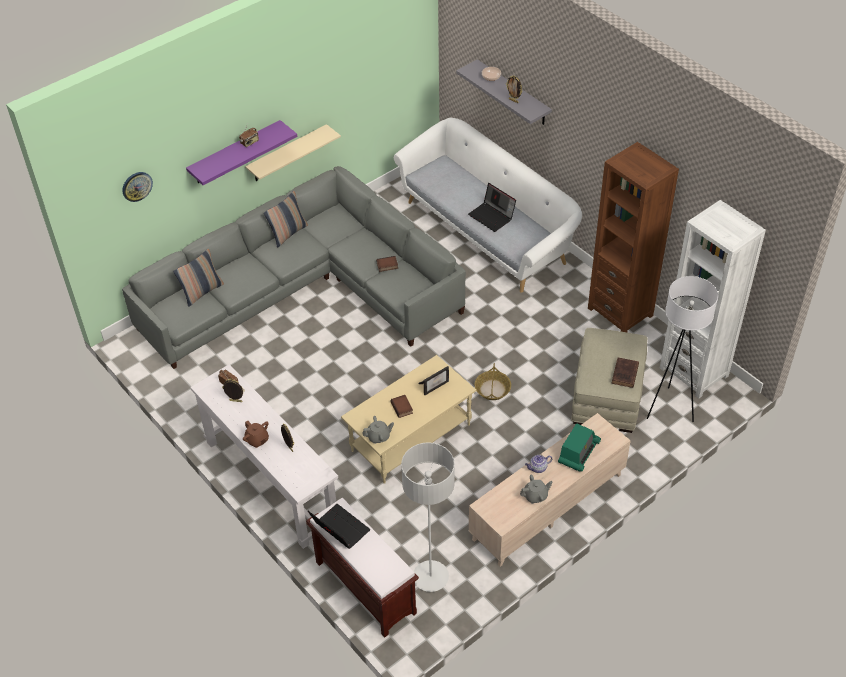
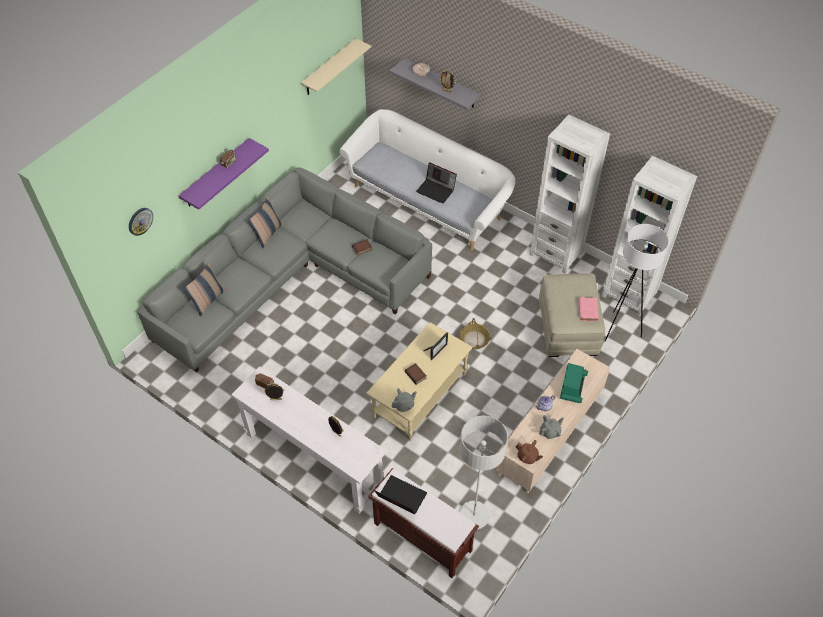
camera: 15 degrees left, 5 degrees up
(257, 440) = (306, 432): brown teapot -> brown teapot (527, 457)
(287, 154) = (256, 165): beige shelf -> beige shelf (329, 68)
(620, 312) = (556, 253): brown bookcase -> white bookcase
(624, 375) = (588, 311): brown book -> pink book

